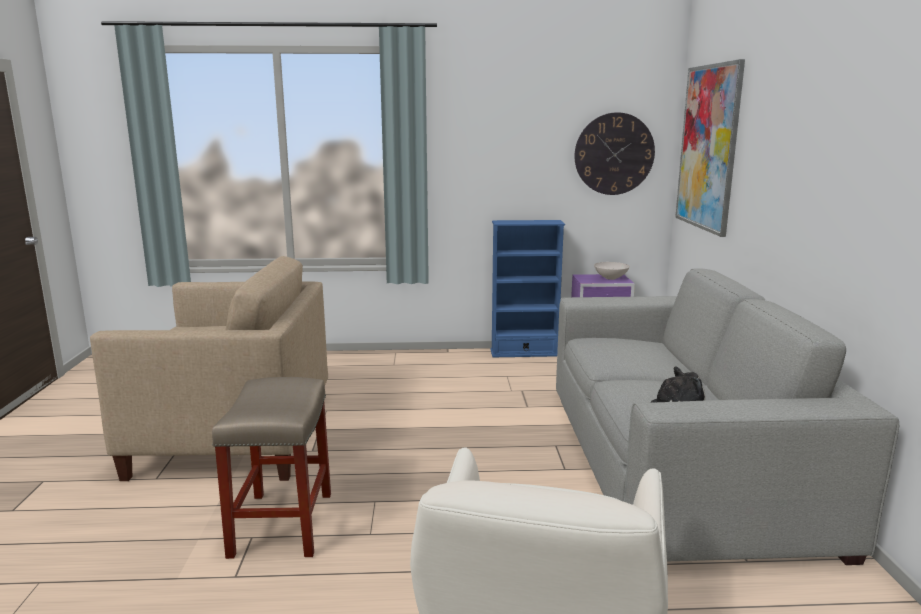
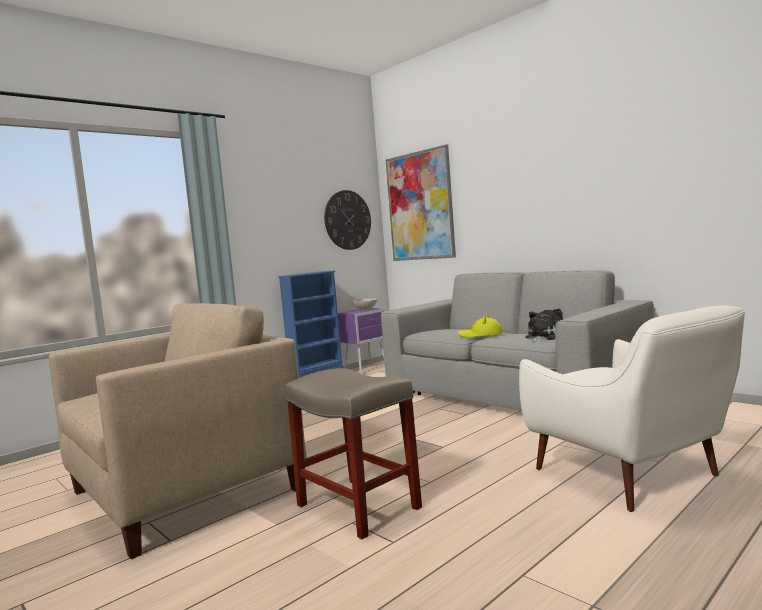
camera: 40 degrees left, 10 degrees down
(626, 373) = (480, 335): none -> yellow hat

